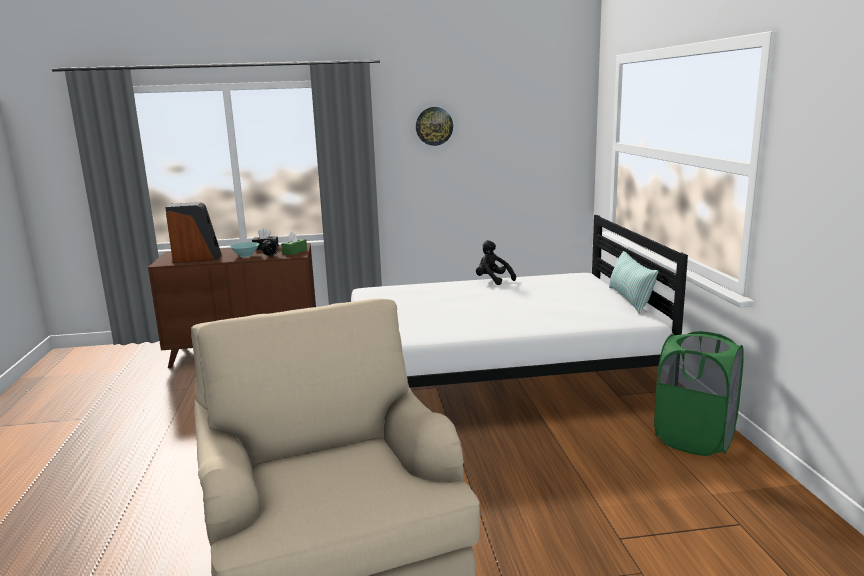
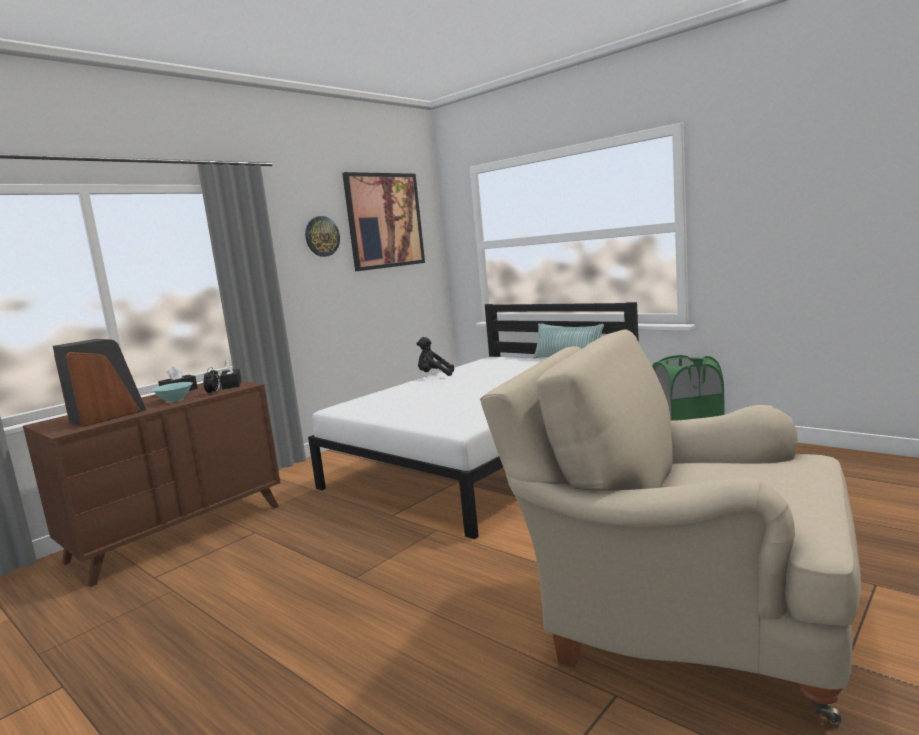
camera: 40 degrees left, 5 degrees down
(294, 252) = (232, 385): green tissue box -> black tissue box
(513, 111) = (384, 221): none -> picture

